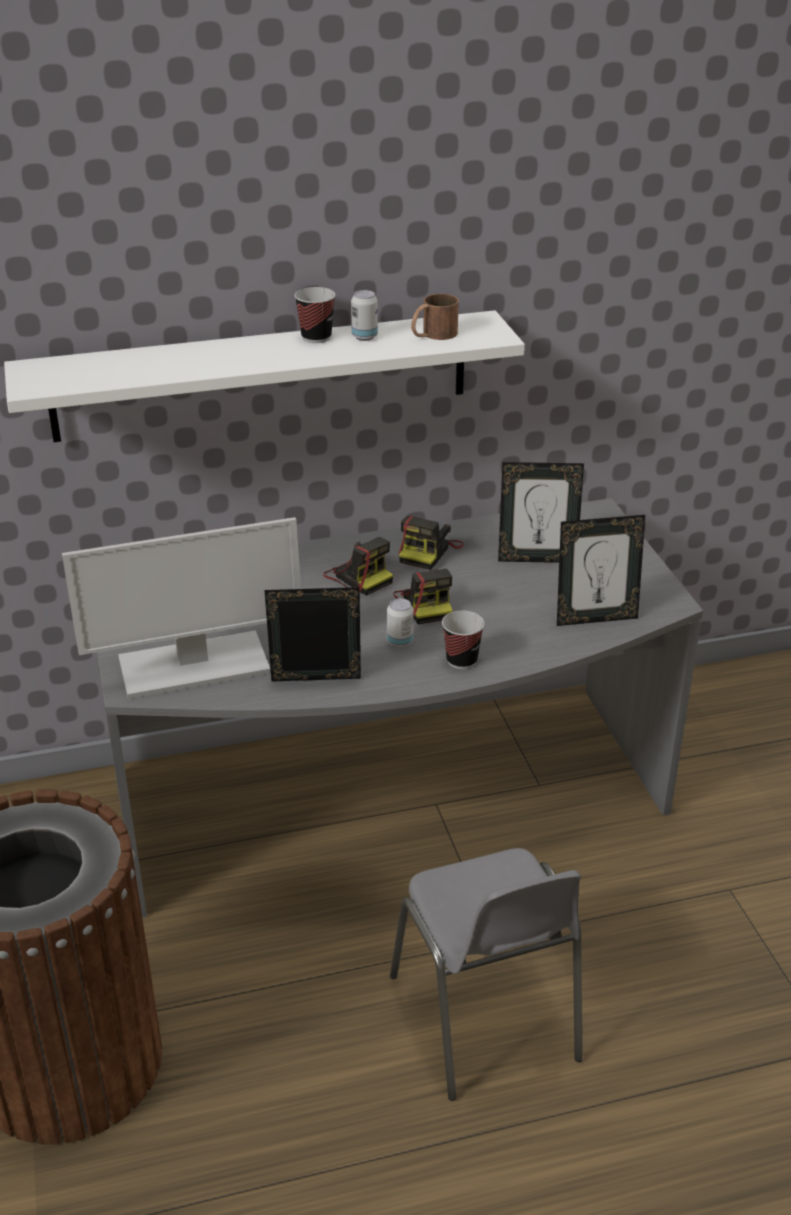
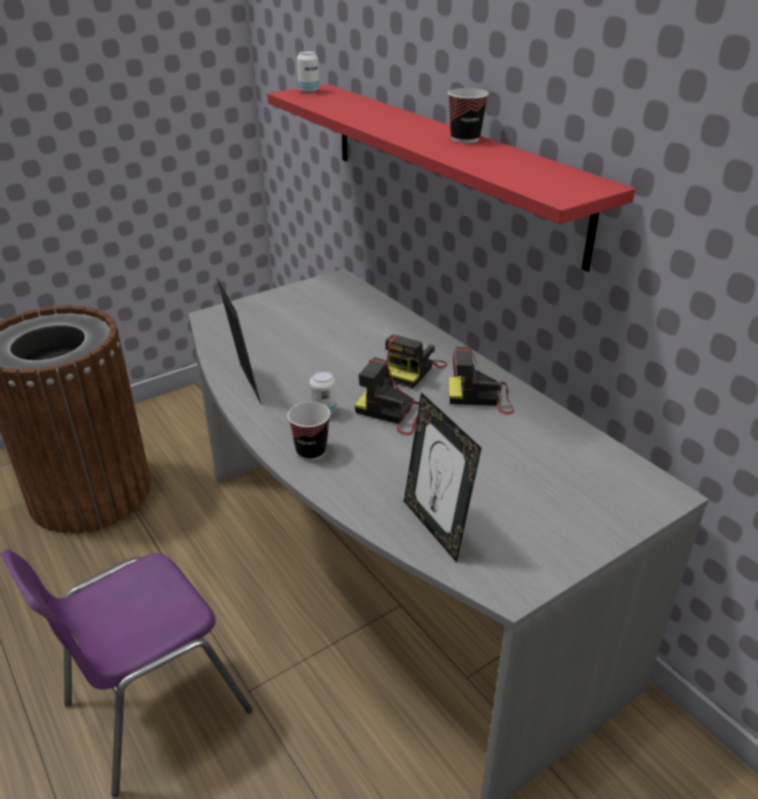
camera: 70 degrees right, 0 degrees up
(192, 666) = (246, 331): monitor -> none
(262, 376) = (448, 166): white shelf -> red shelf
(364, 337) = (487, 152): can -> can (309, 91)
(425, 604) = (392, 413): camera -> camera turned 60 degrees clockwise
(433, 335) = (527, 172): brown mug -> none
(486, 1021) = (152, 708): grey chair -> purple chair
(537, 558) = (524, 465): picture frame -> none

